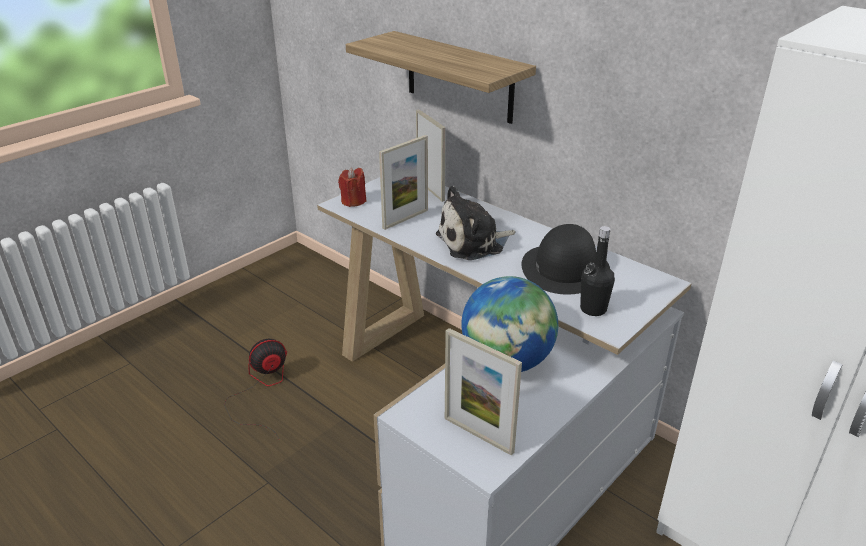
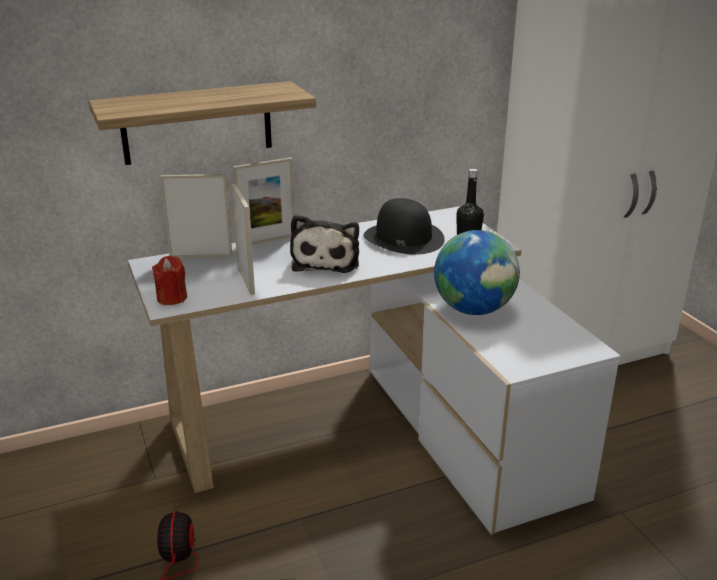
camera: 65 degrees left, 5 degrees down
(478, 435) = (555, 343): picture frame -> picture frame (267, 240)

